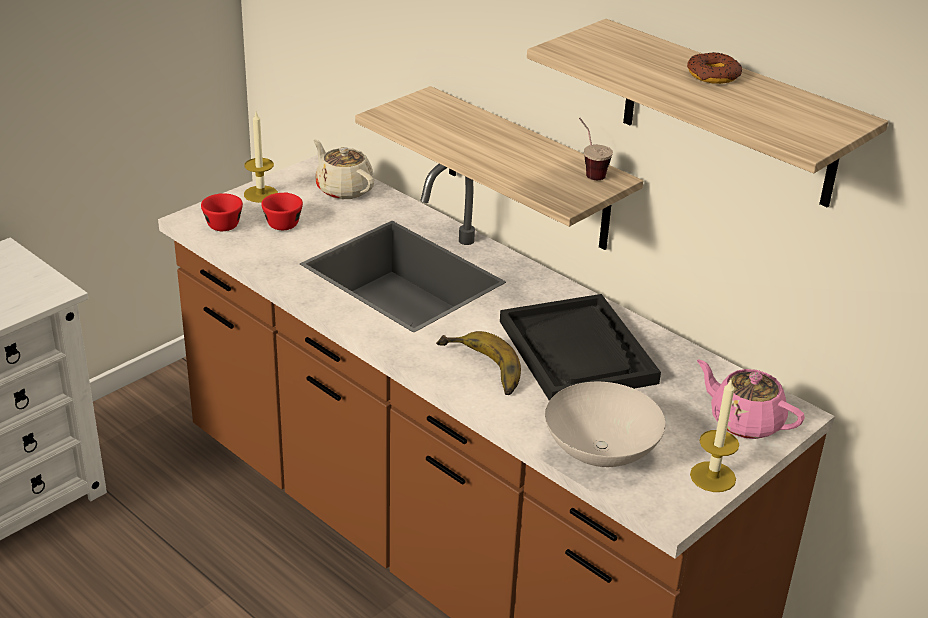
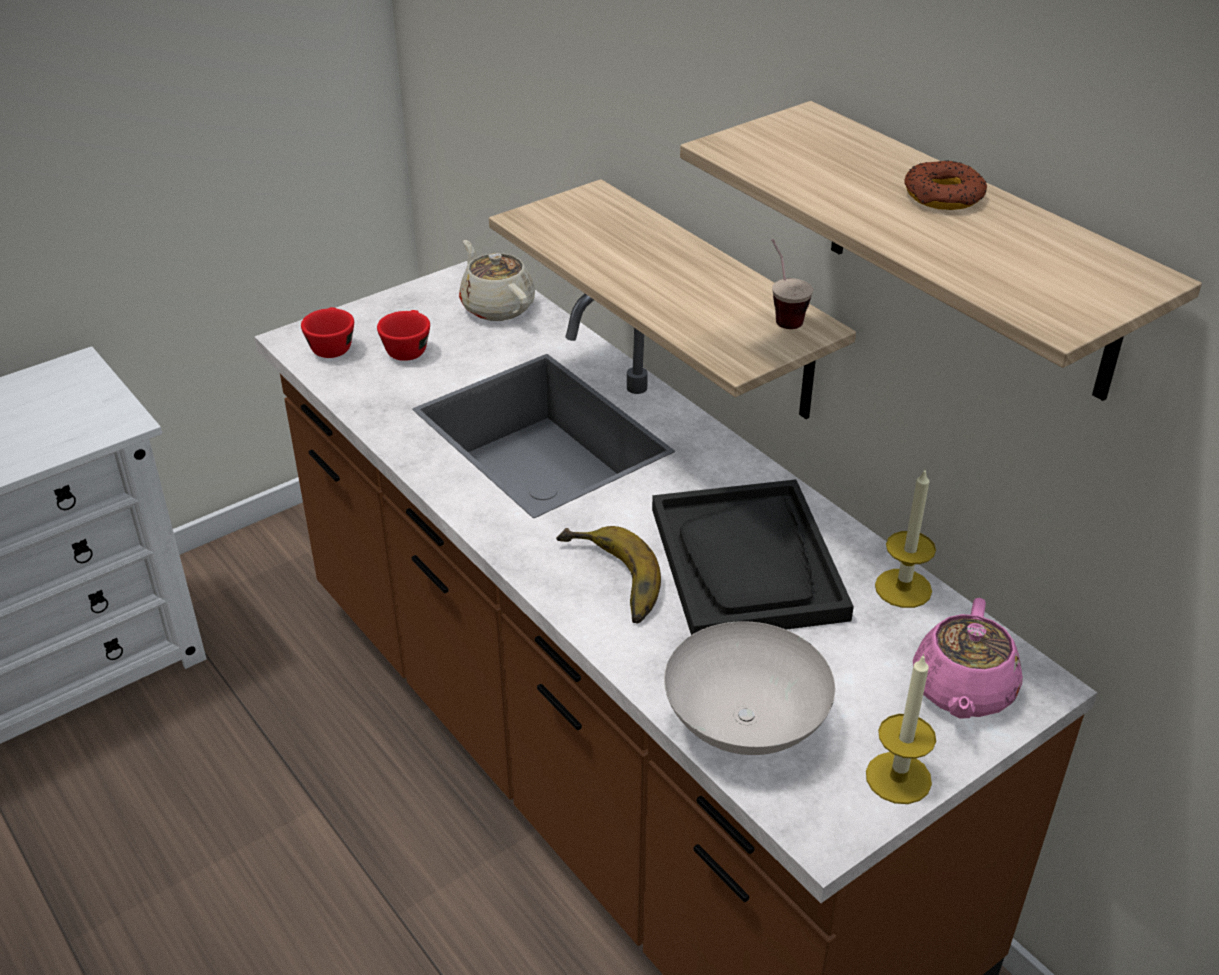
camera: 10 degrees right, 5 degrees up
(260, 194) = (390, 308): candle -> candle (903, 588)
(744, 421) = (962, 691): pink teapot -> pink teapot turned 120 degrees counterclockwise

